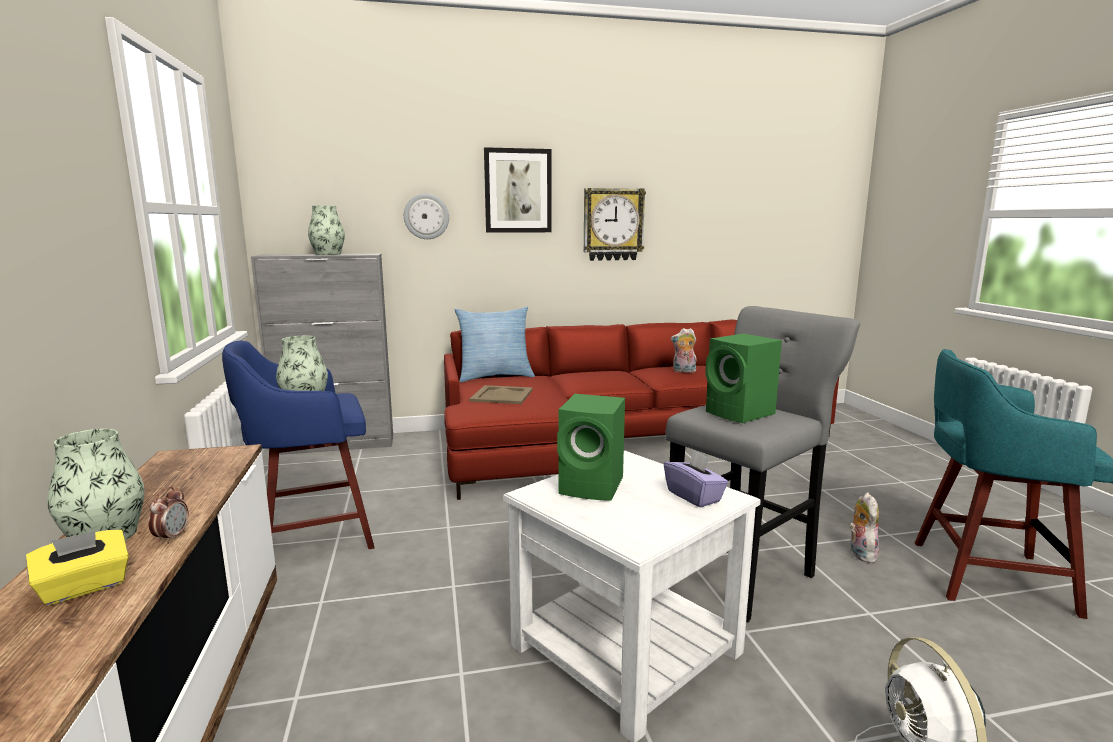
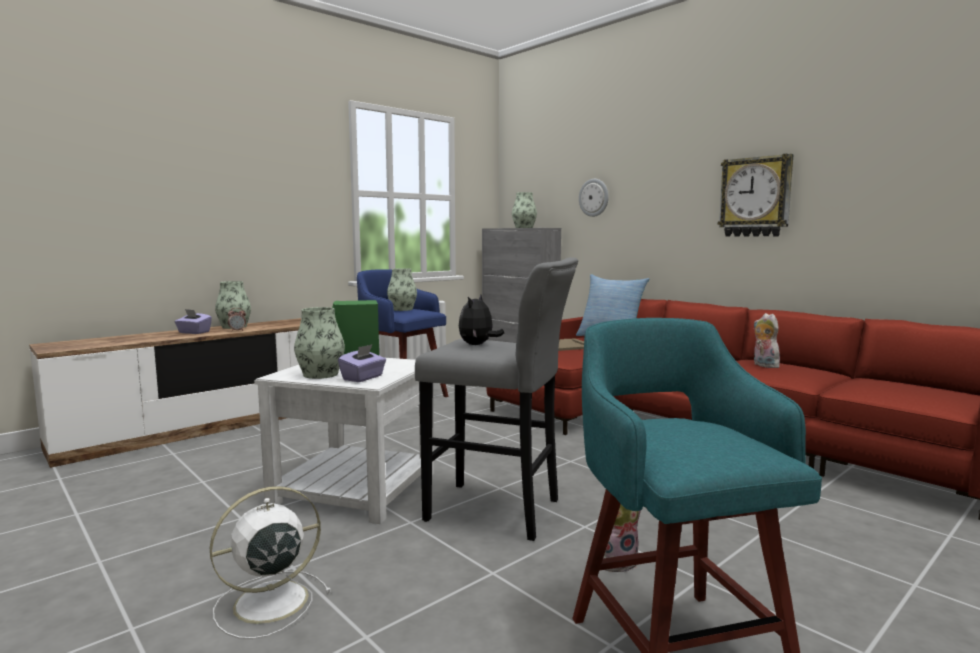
camera: 60 degrees right, 5 degrees down
(84, 587) = (193, 332): yellow tissue box -> purple tissue box
(518, 191) = (663, 169): picture -> none
(653, 517) = (320, 374): none -> vase
(741, 414) = (478, 345): green speaker -> plush toy

